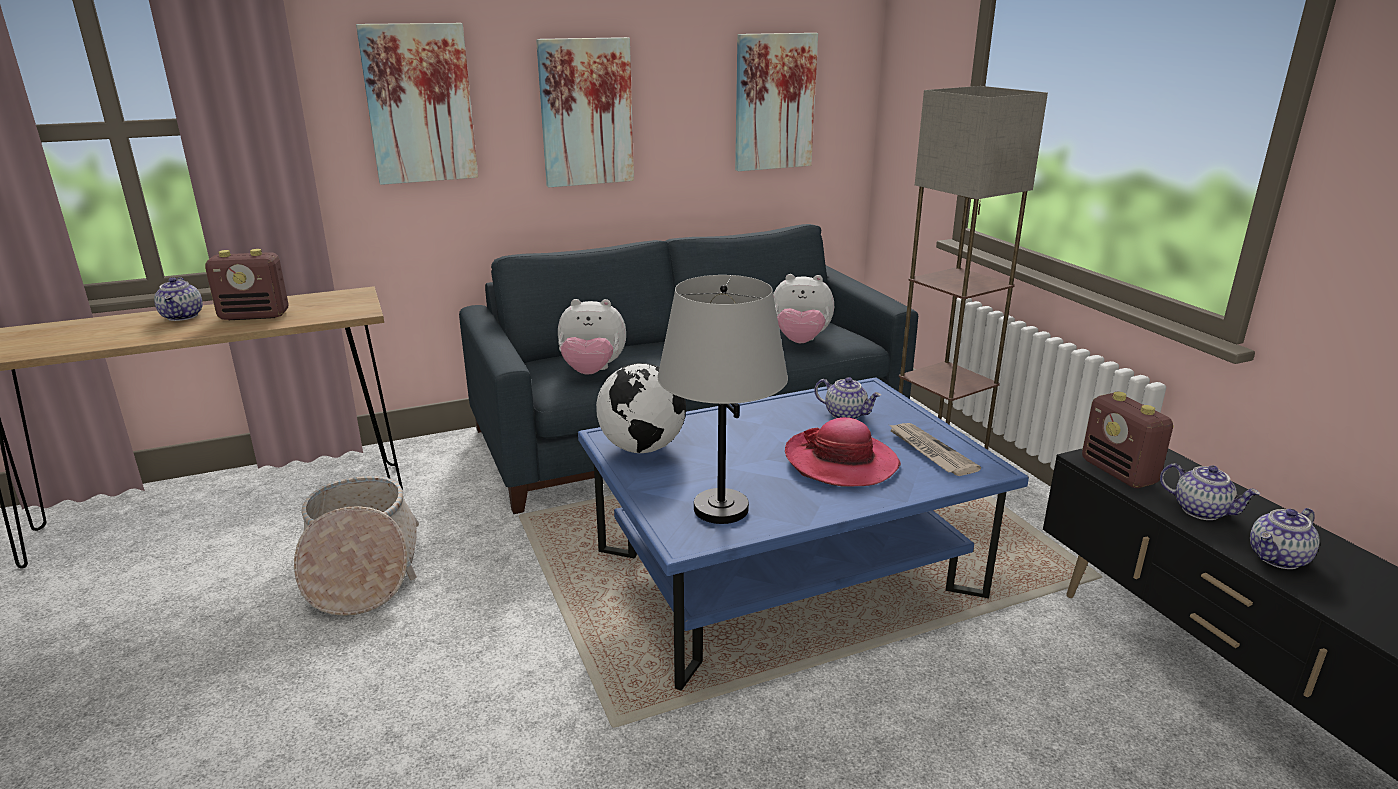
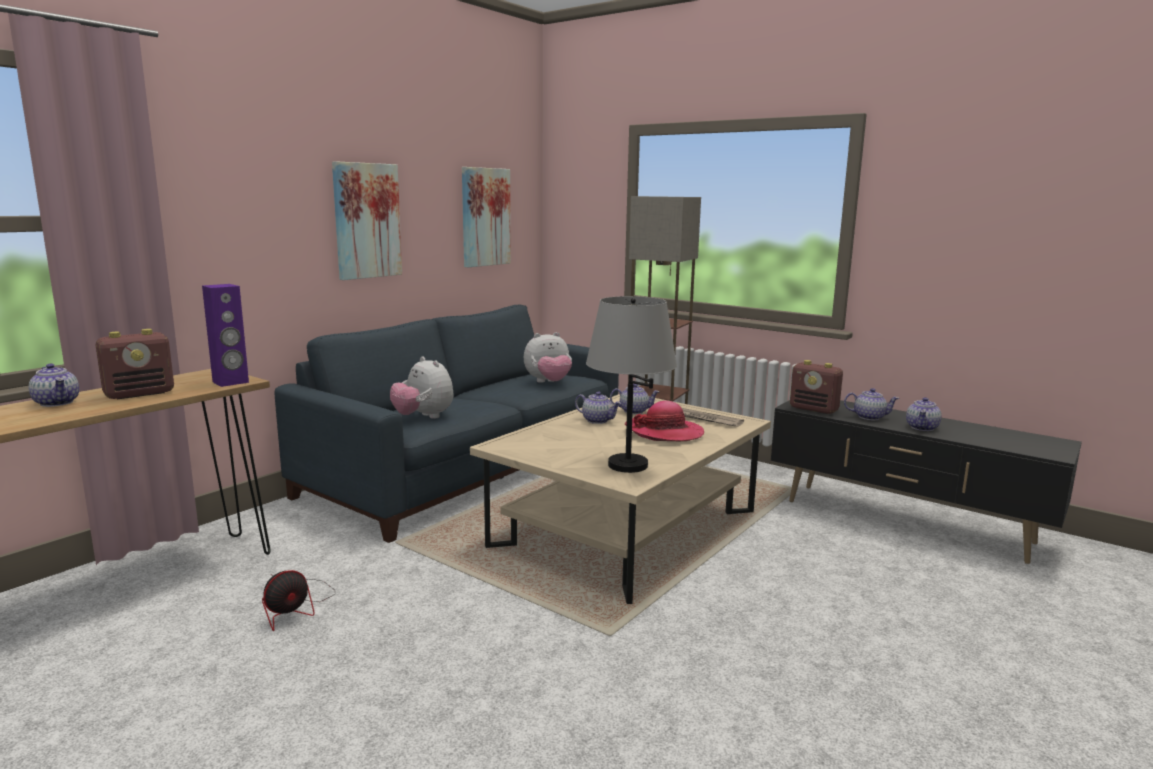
camera: 30 degrees left, 10 degrees down
(347, 312) = (231, 382): none -> purple speaker
(361, 569) = (295, 607): basket -> fan
(419, 104) = (244, 209): picture -> none
(592, 371) = (423, 417): plush toy -> plush toy turned 75 degrees clockwise
(642, 448) = (530, 447): globe -> none
(778, 421) = (598, 420): none -> teapot
(786, 573) = (626, 529): blue coffee table -> beige coffee table

